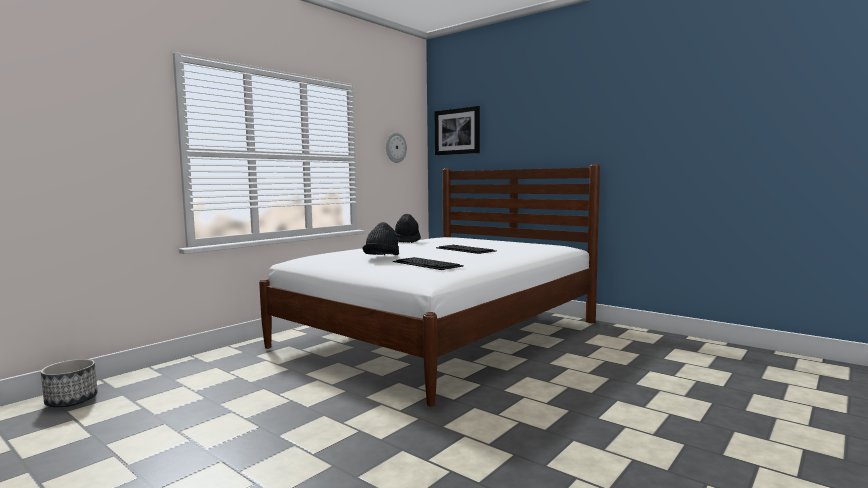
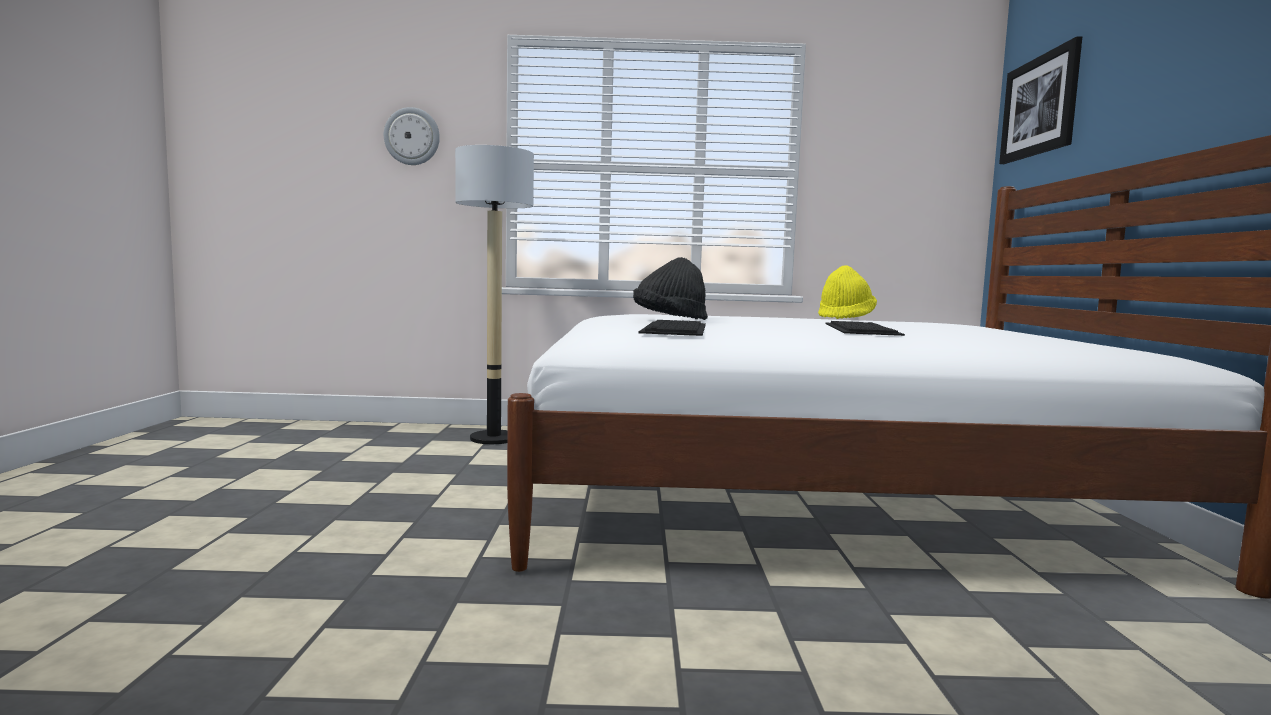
camera: 50 degrees right, 0 degrees up
(71, 401) = (342, 431): planter -> none
(215, 363) = (494, 438): none -> floor lamp
(395, 147) = (901, 152): wall clock -> wall clock (412, 136)
(407, 241) = (845, 318): black hat -> yellow hat

